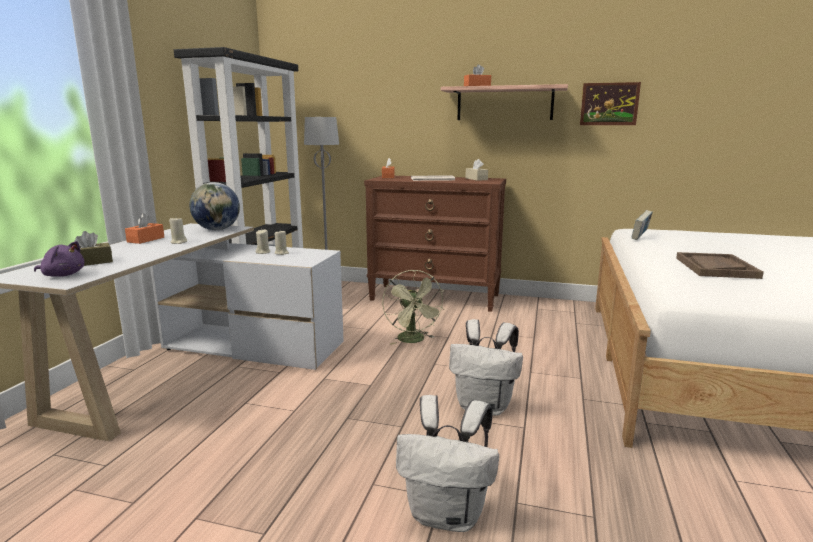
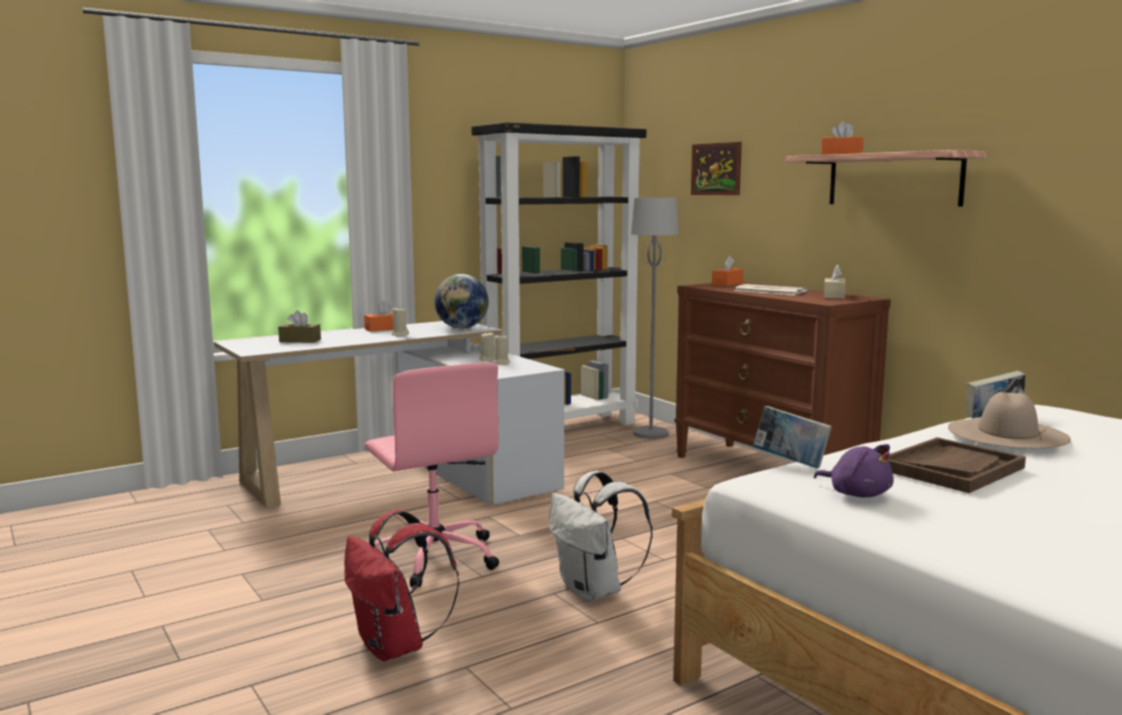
camera: 40 degrees right, 5 degrees down
(63, 275) = (262, 346): purple plush toy -> purple plush toy (857, 494)
(343, 426) = (434, 558): none -> pink office chair
(413, 340) = (644, 510): green fan -> none
(448, 514) = (396, 647): white backpack -> red backpack
(609, 104) = (1055, 180): picture -> picture (716, 169)
(661, 282) = (790, 463): none -> book
(677, 244) = (1007, 433): none -> beige hat

